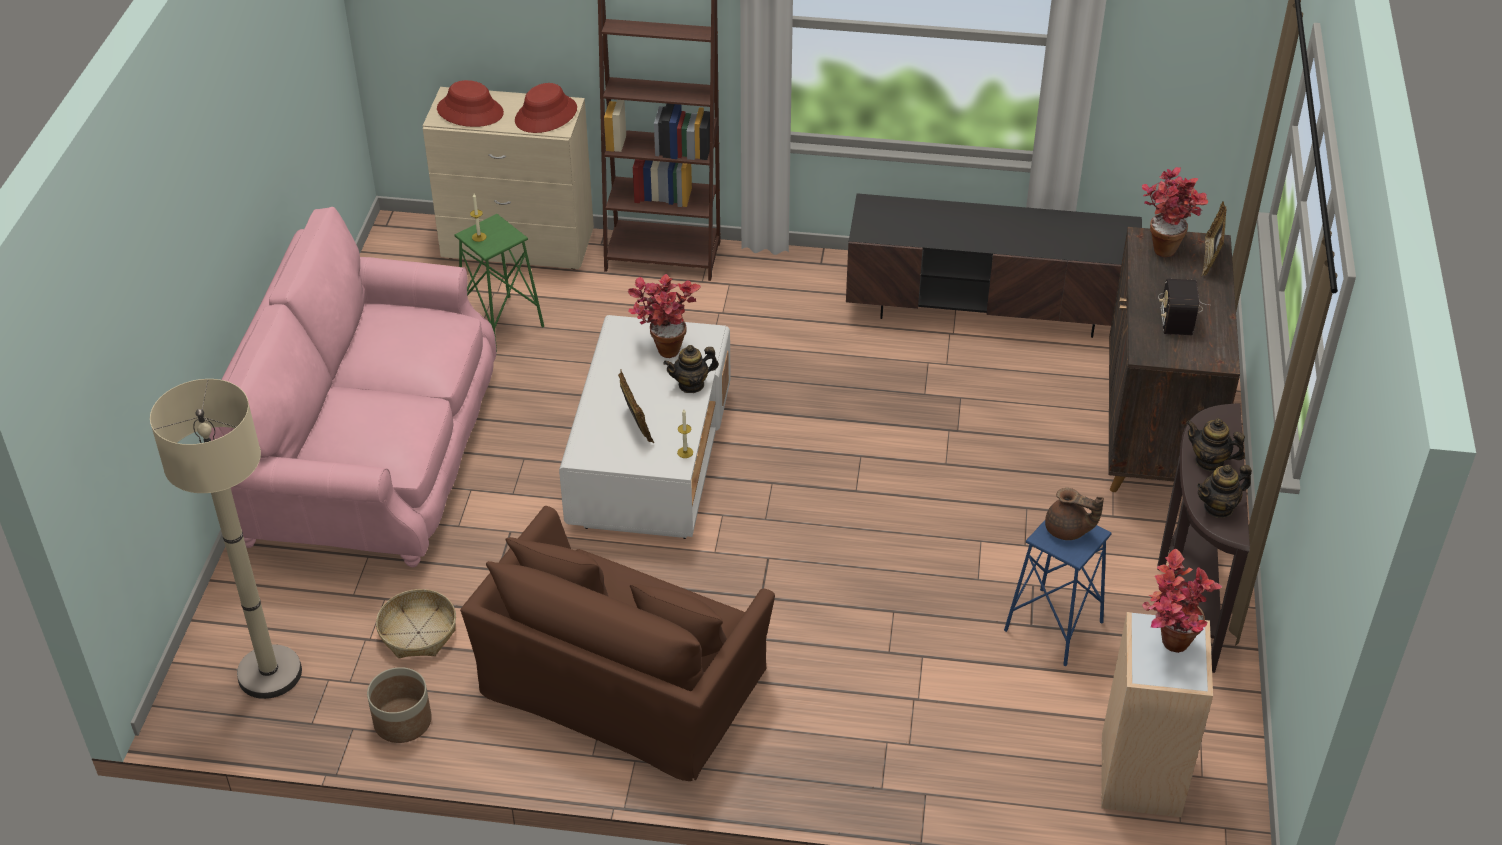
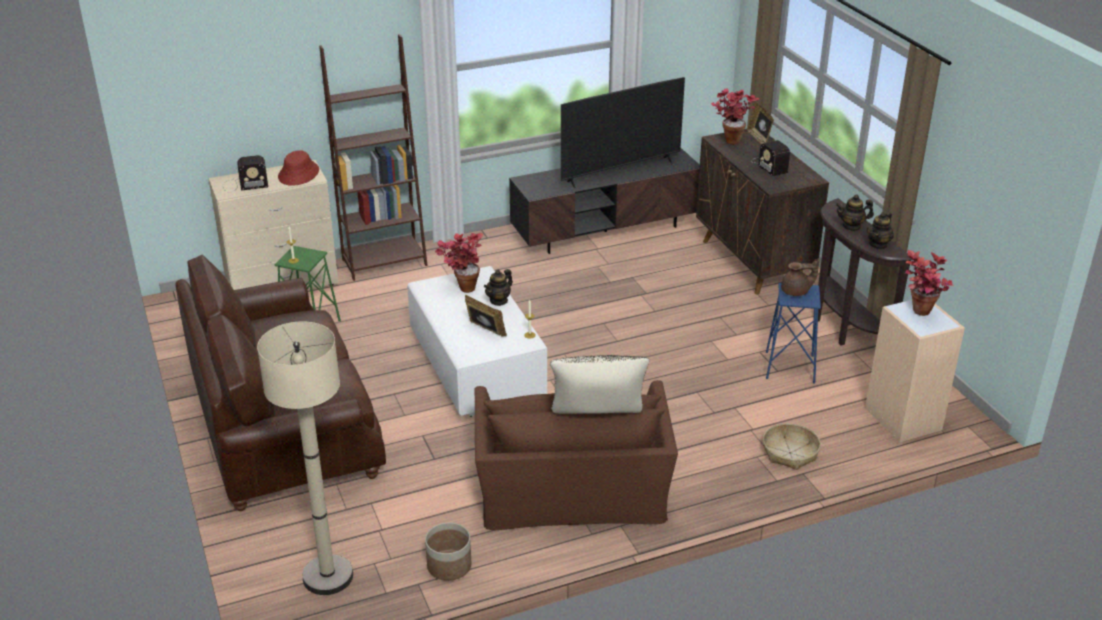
camera: 30 degrees left, 10 degrees down
(372, 456) = (286, 428): pink sofa -> brown sofa
(418, 633) = (412, 513): basket -> basket (790, 453)
(470, 111) = (244, 185): red hat -> radio
(610, 623) = (596, 420): none -> beige pillow
(1015, 234) = (620, 172): none -> television

